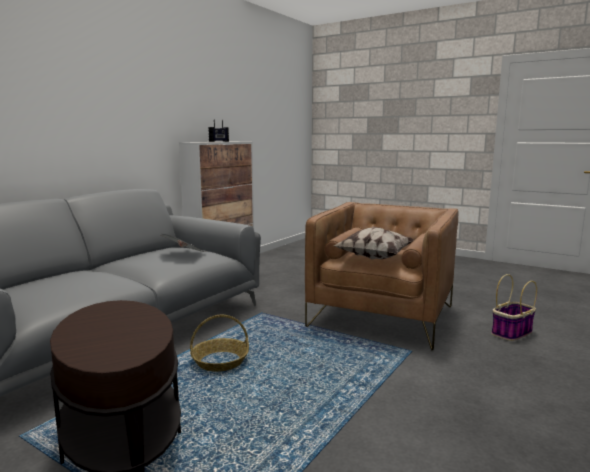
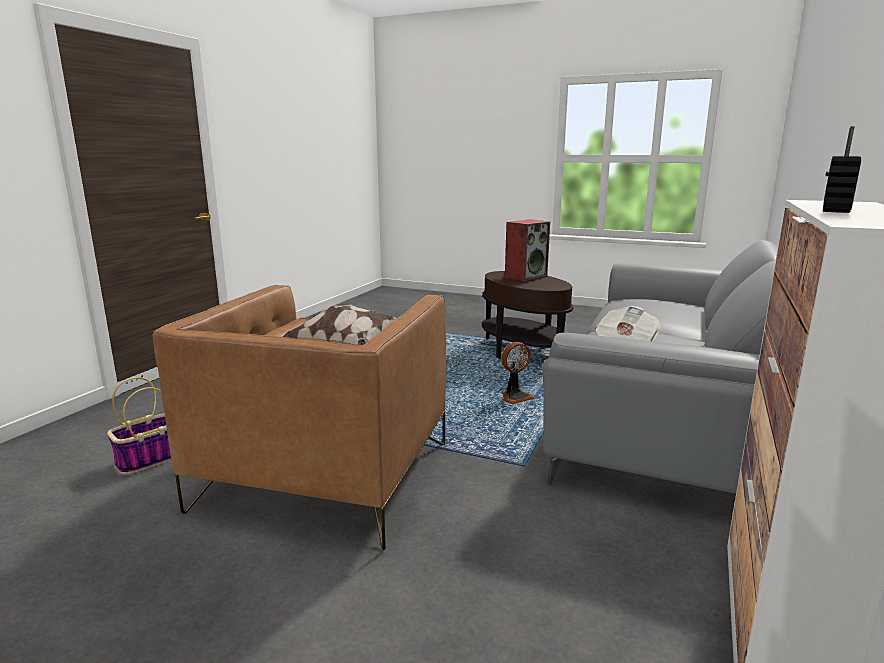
camera: 170 degrees right, 5 degrees up
(97, 339) = (525, 277): none -> speaker
(220, 361) = (515, 397): basket -> fan

